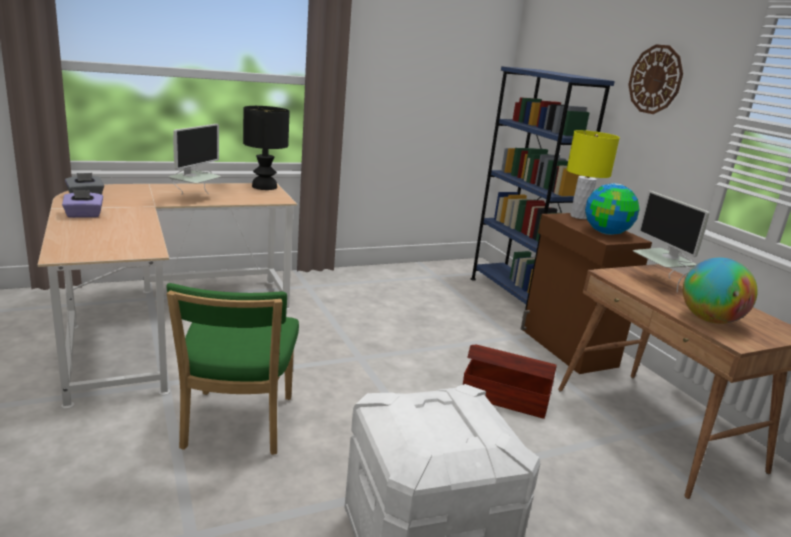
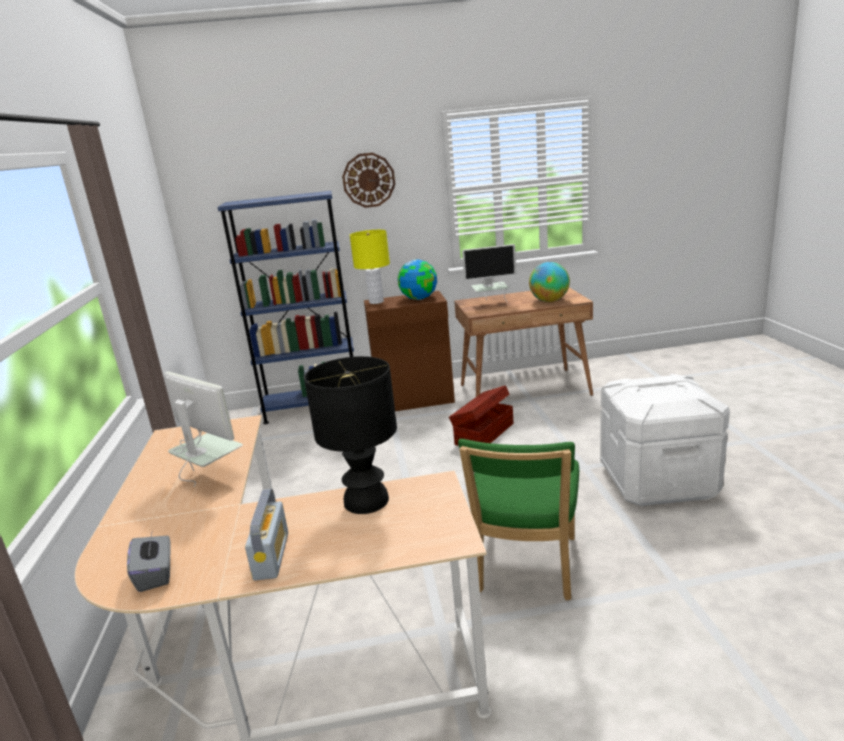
camera: 70 degrees left, 0 degrees up
(84, 215) = (271, 556): purple tissue box -> radio
(236, 426) = (525, 568): green chair -> green chair turned 90 degrees clockwise
(265, 186) = (173, 436): black table lamp -> black table lamp (365, 500)

